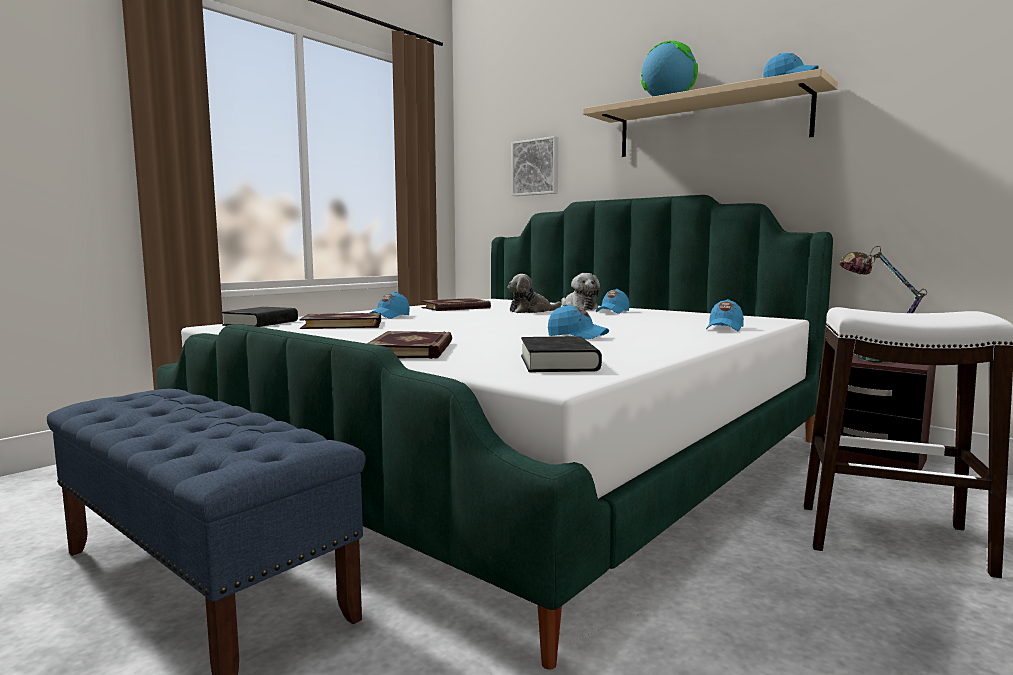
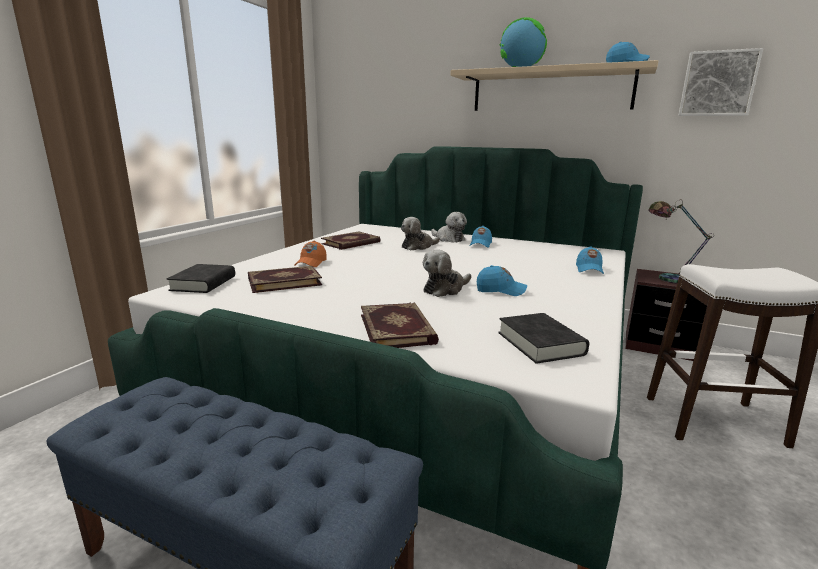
camera: 15 degrees left, 10 degrees up
(389, 317) = (311, 263): blue cap -> orange cap
(511, 333) = (445, 289): none -> plush toy
(536, 167) = (396, 113): picture -> picture (718, 84)

